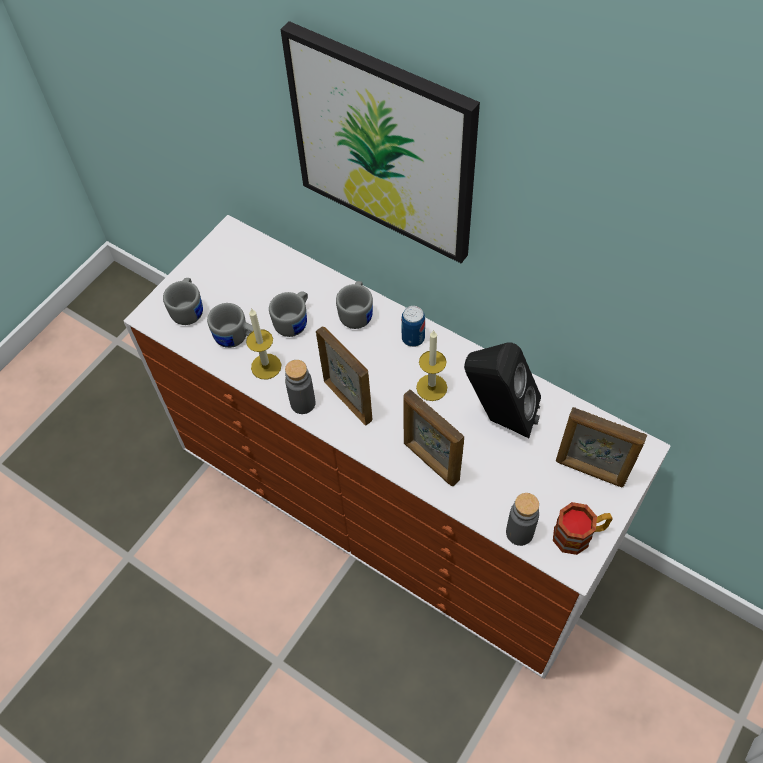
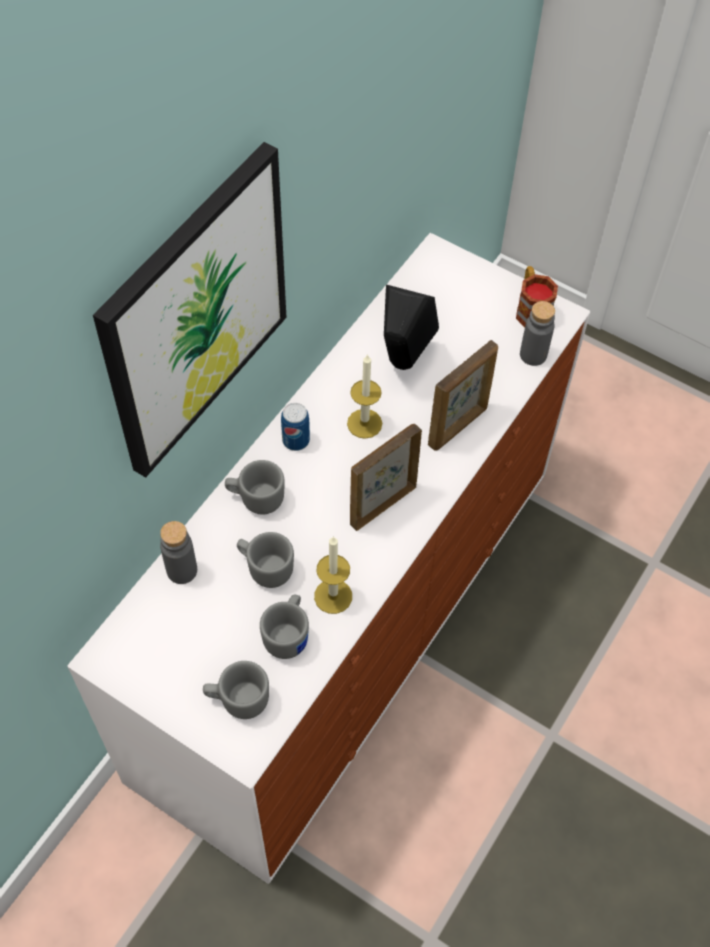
camera: 95 degrees left, 0 degrees up
(303, 403) = (386, 552): grey bottle -> grey bottle (182, 570)
(590, 471) = (462, 294): picture frame -> none

